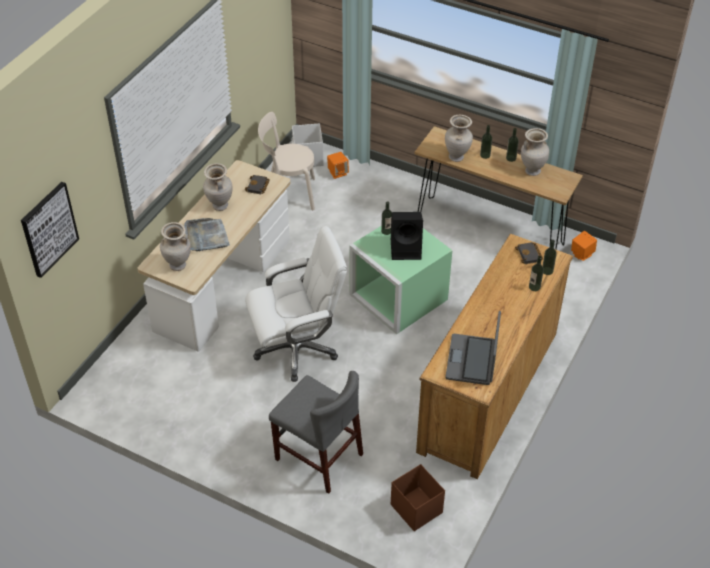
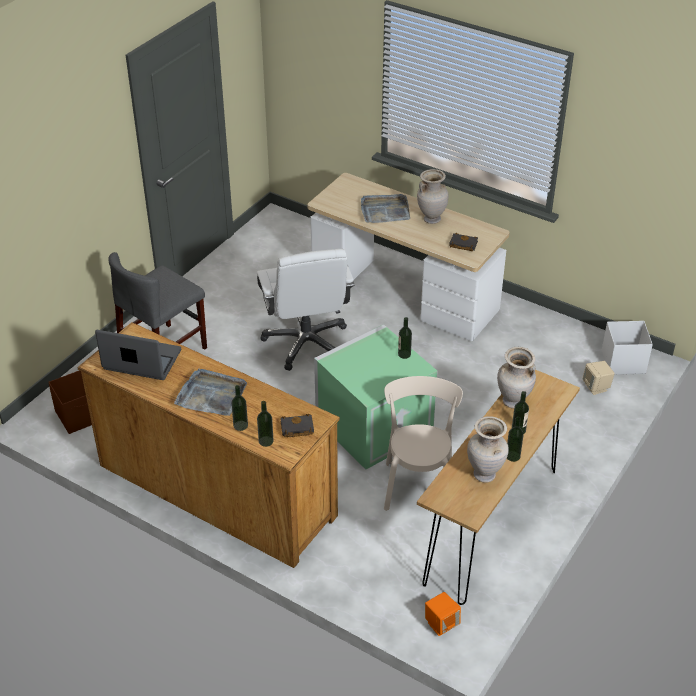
camera: 95 degrees right, 5 degrees down
(49, 229) = (294, 46): picture -> none
(178, 266) = (344, 194): beige vase -> none
(288, 194) = (552, 344): beige chair -> beige chair (418, 484)
(338, 173) = (596, 387): orange speaker -> beige speaker
(406, 249) = (371, 368): black speaker -> none
(504, 308) = (211, 395): none -> grey tray

